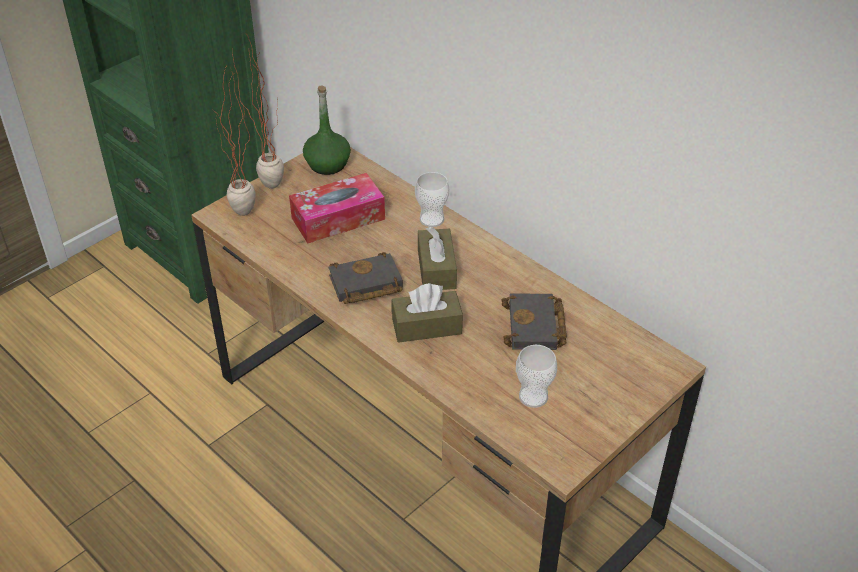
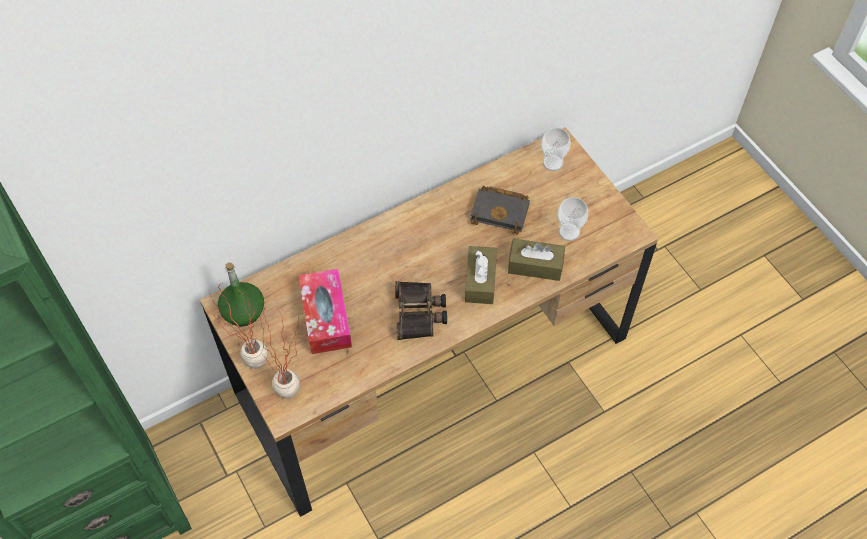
camera: 75 degrees left, 15 degrees up
(364, 285) = (419, 313): black book -> binoculars
(431, 219) = (352, 248): cup -> cup (552, 163)
(436, 269) = (416, 259): brown tissue box -> brown tissue box (535, 265)

